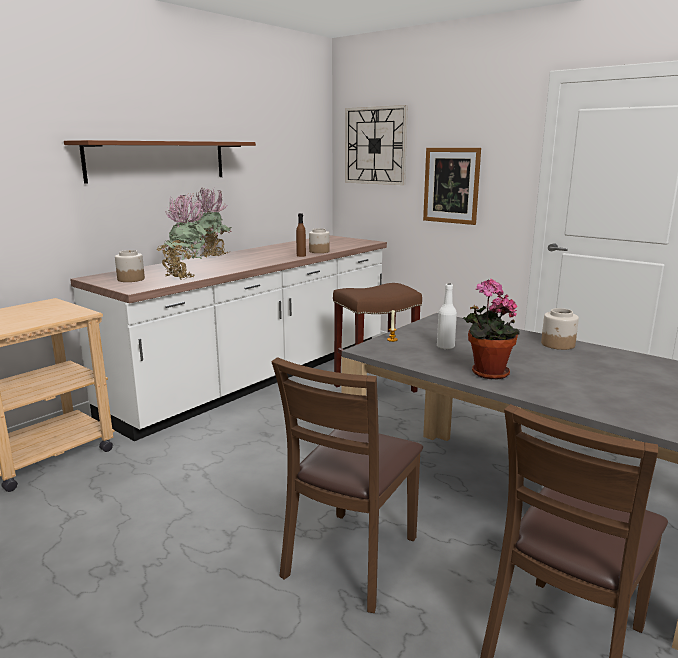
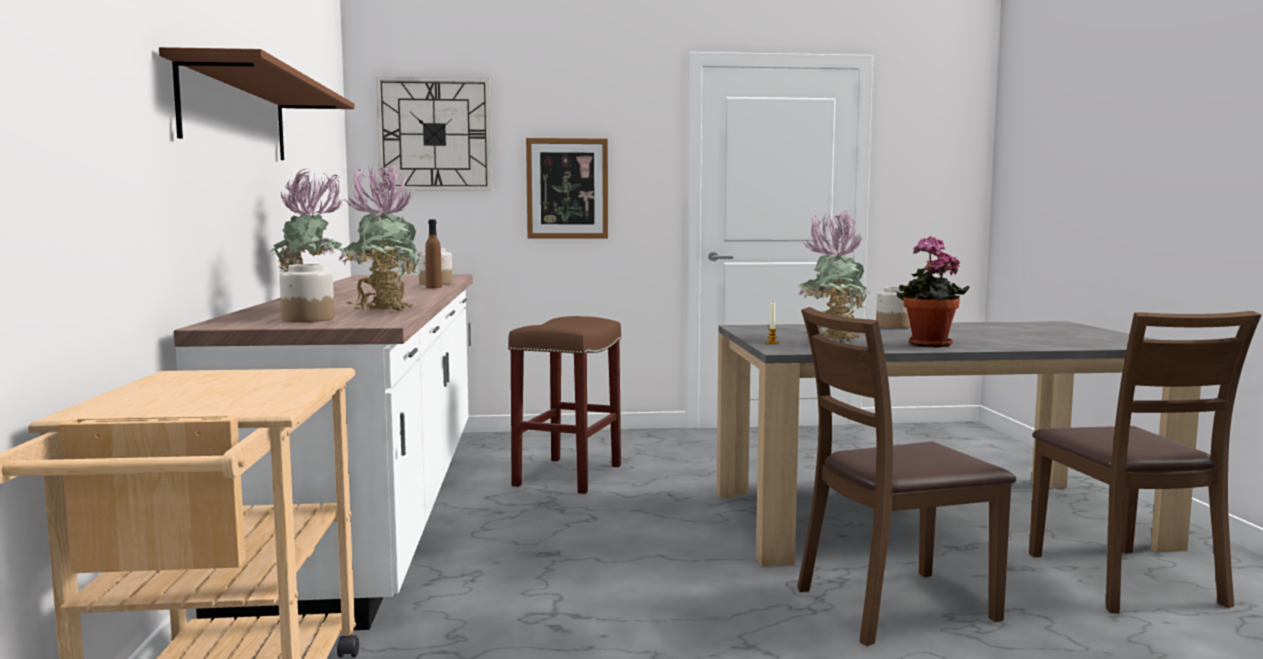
camera: 45 degrees left, 10 degrees down
(351, 558) = (894, 605): brown chair -> brown chair turned 90 degrees clockwise
(445, 347) = (832, 339): white bottle -> potted plant

